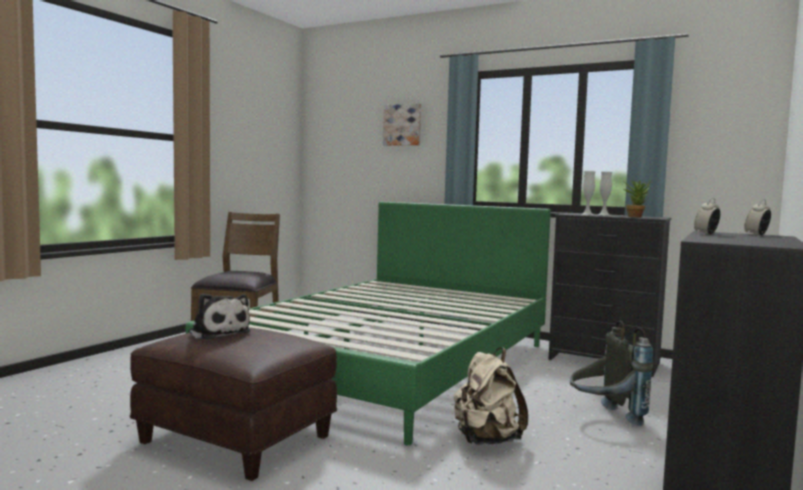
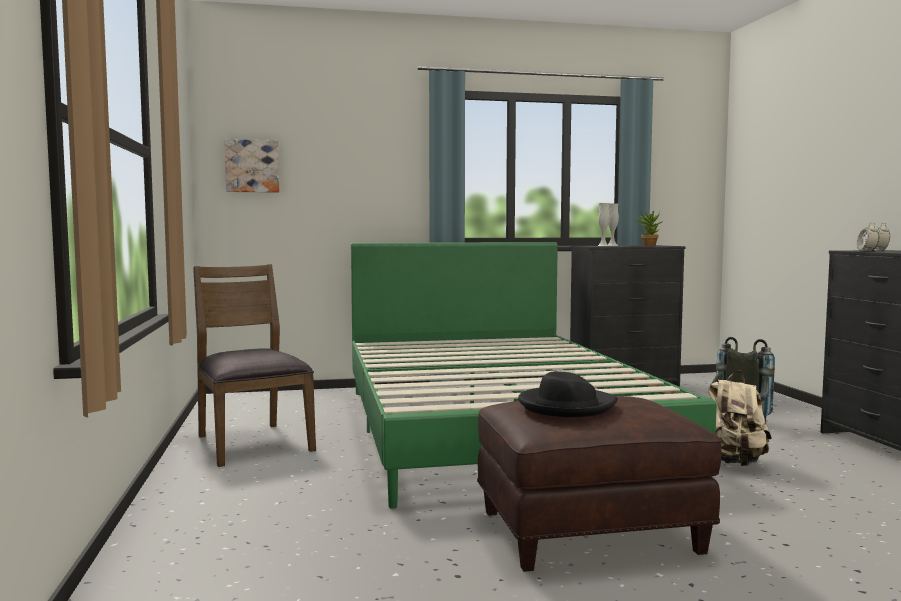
camera: 40 degrees left, 0 degrees up
(218, 332) = (566, 406): plush toy -> black hat
(403, 125) = (360, 147): picture -> picture (252, 166)

